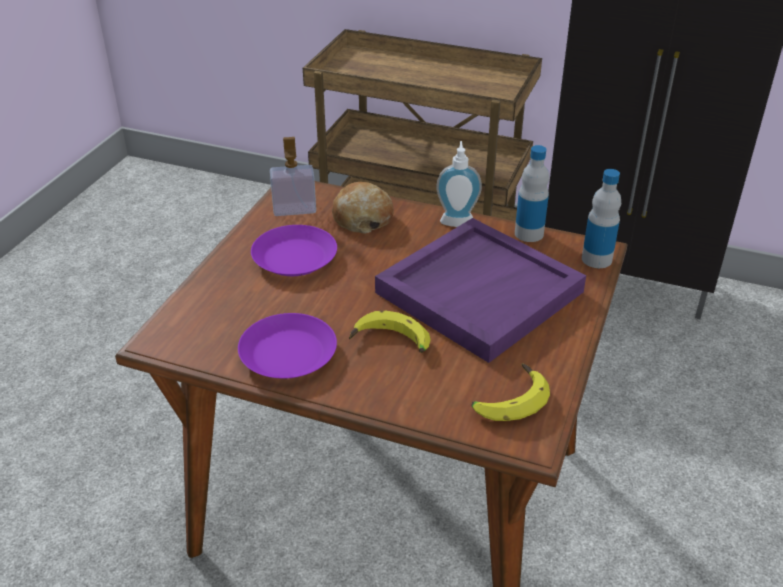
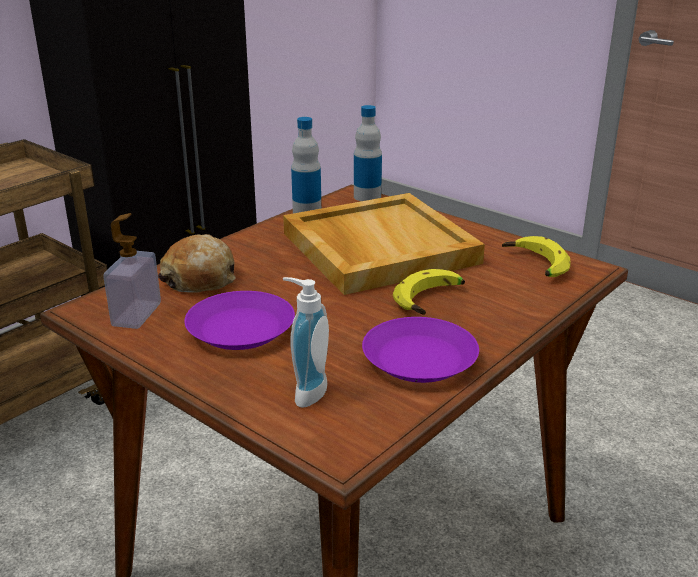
camera: 70 degrees left, 10 degrees down
(457, 220) = (254, 235): soap dispenser -> soap dispenser (305, 392)
(479, 291) = (377, 248): purple tray -> beige tray

